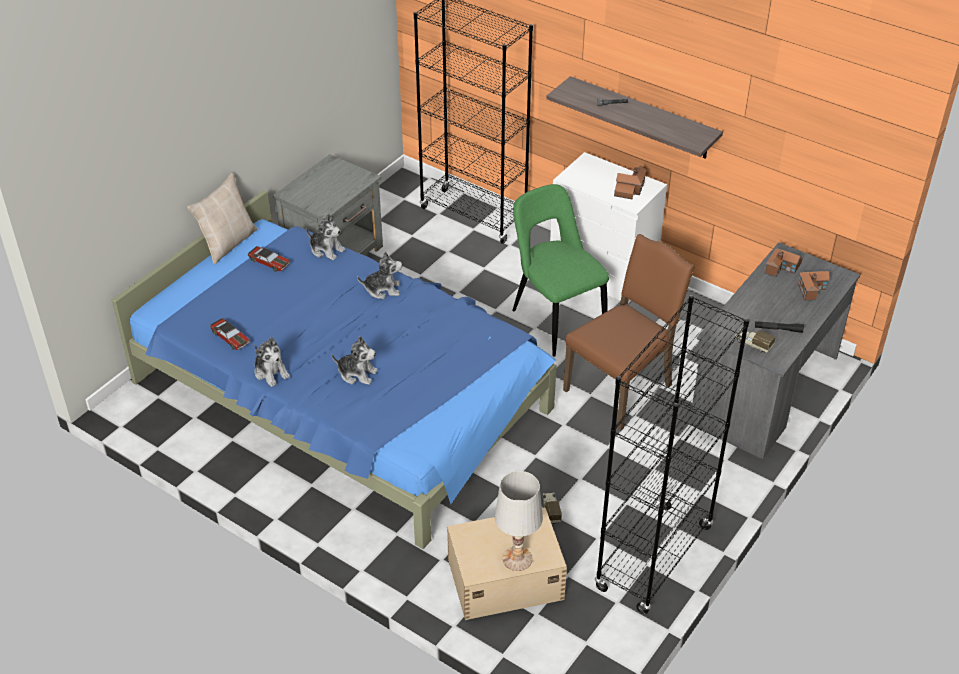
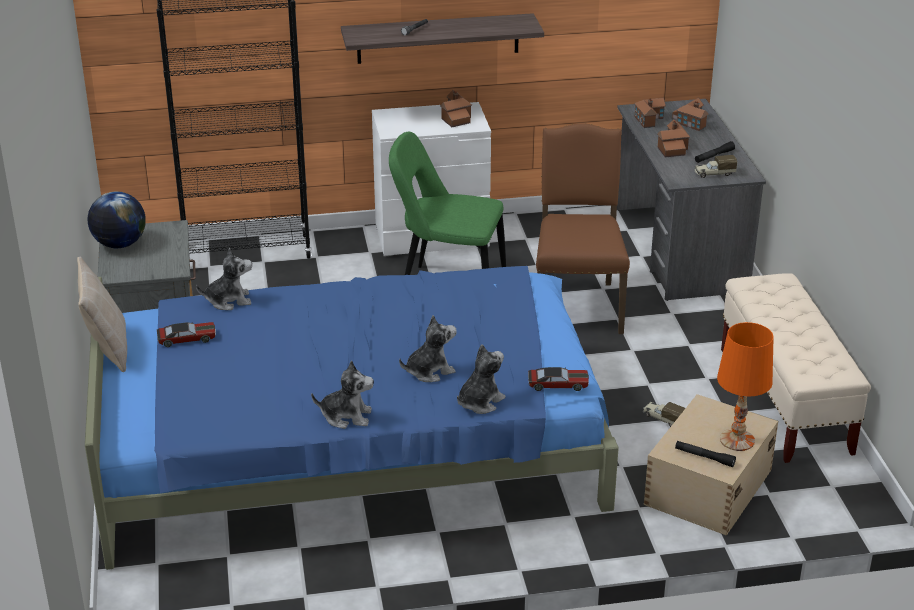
camera: 45 degrees left, 10 degrees down
(230, 338) = (256, 414): toy car -> toy car (558, 384)
(321, 173) = (119, 244): none -> globe
(382, 289) = (340, 300): plush toy -> plush toy (479, 402)
(477, 554) = (704, 457): none -> black flashlight
(517, 559) = (737, 440): white table lamp -> orange table lamp
(654, 559) = (785, 401): black bookcase -> beige bench
(758, 303) = (672, 147): none -> toy house

